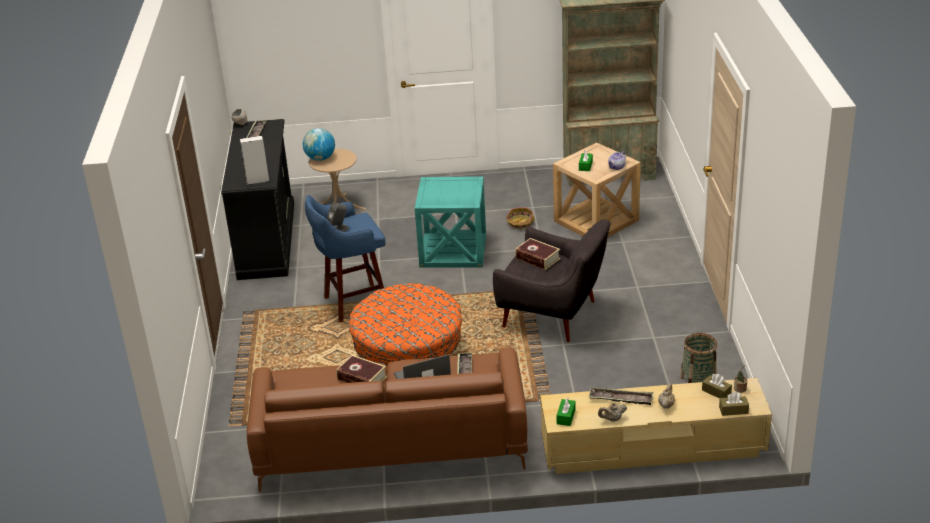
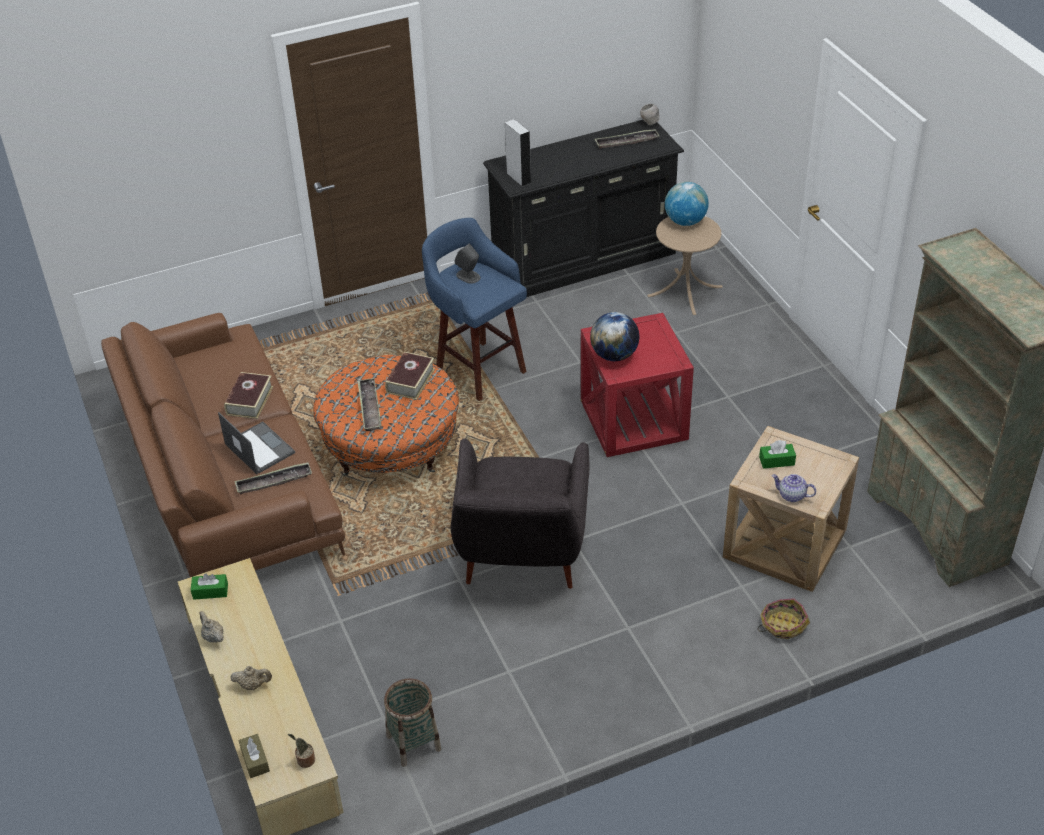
camera: 70 degrees right, 10 degrees up
(451, 200) = (614, 355): none -> globe
(453, 251) = (633, 420): turquoise side table -> red side table
(520, 223) = (735, 465): basket -> basket (782, 625)
(537, 258) = (535, 478): book -> book (410, 381)
(621, 399) = (256, 636): tray -> tray (369, 407)
(716, 392) = (292, 734): brown tissue box -> none

